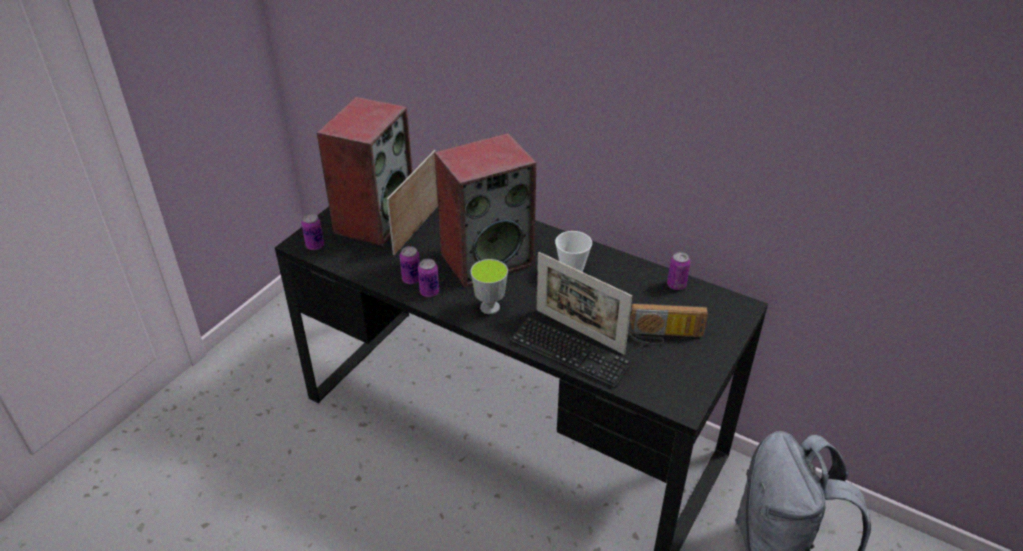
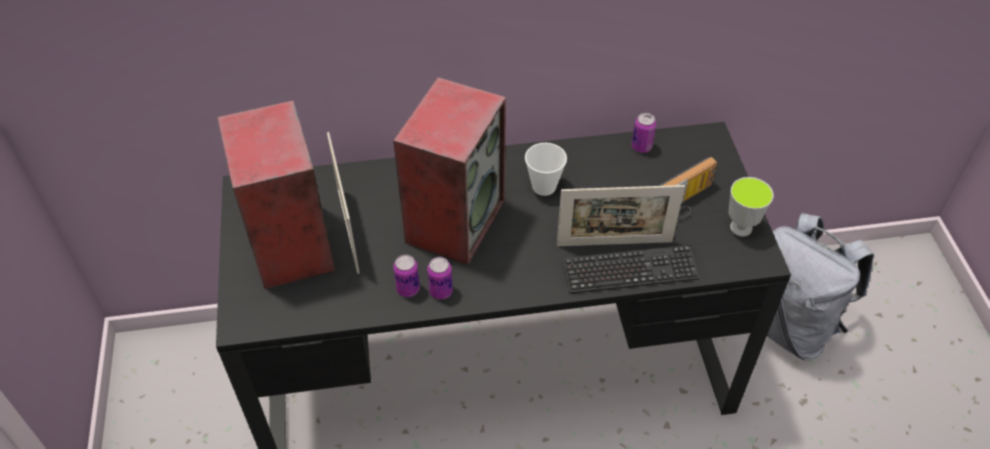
camera: 40 degrees left, 10 degrees up
(315, 246) = (261, 316): can -> none
(490, 307) = (514, 270): cup -> cup (741, 228)

